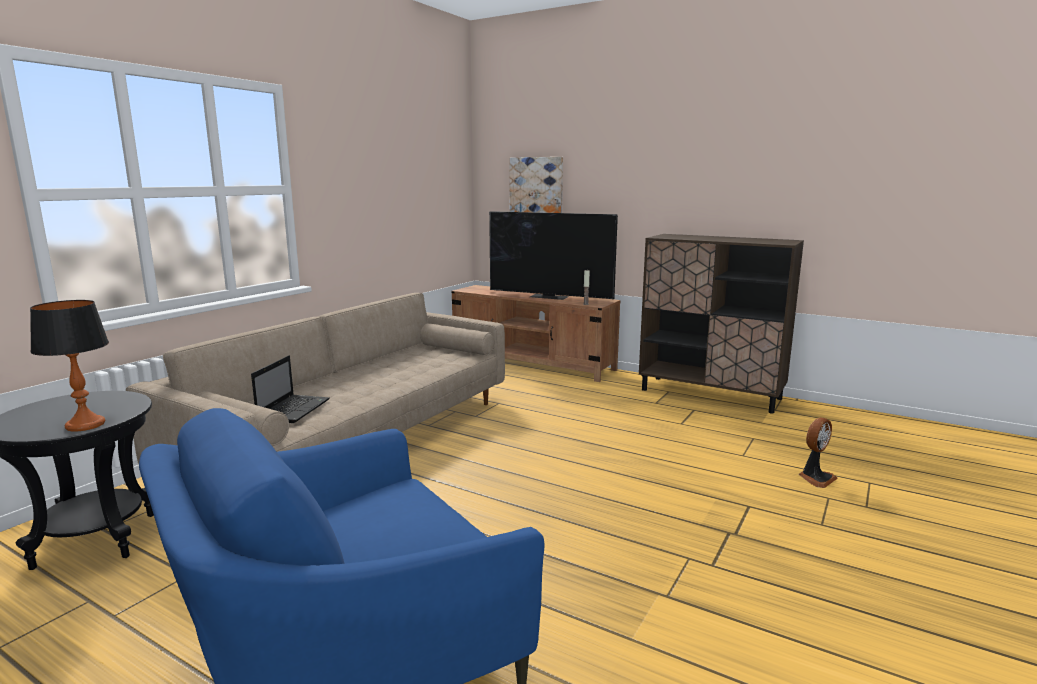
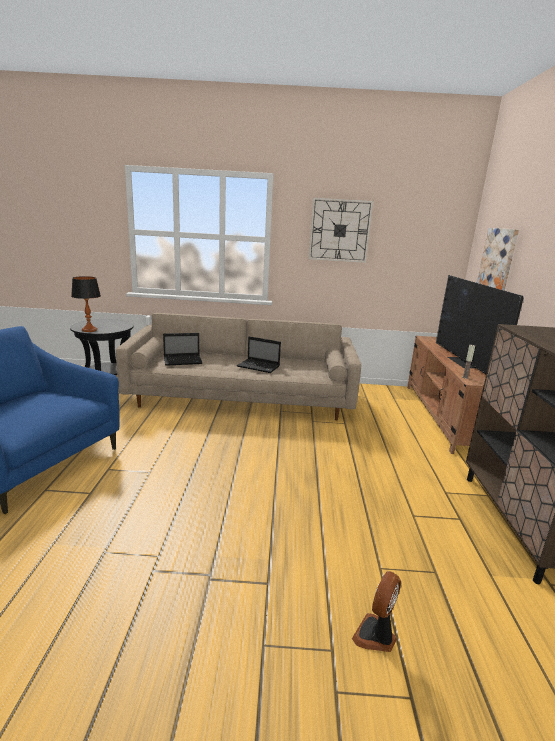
camera: 60 degrees right, 5 degrees up
(367, 169) = (339, 230): none -> wall clock
(391, 374) = (259, 367): none -> laptop
(815, 478) = (376, 636): fan -> fan turned 105 degrees clockwise

